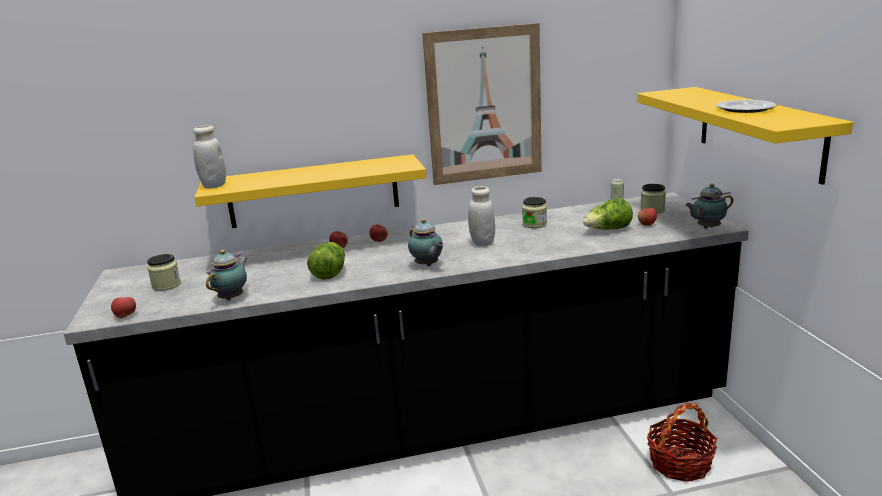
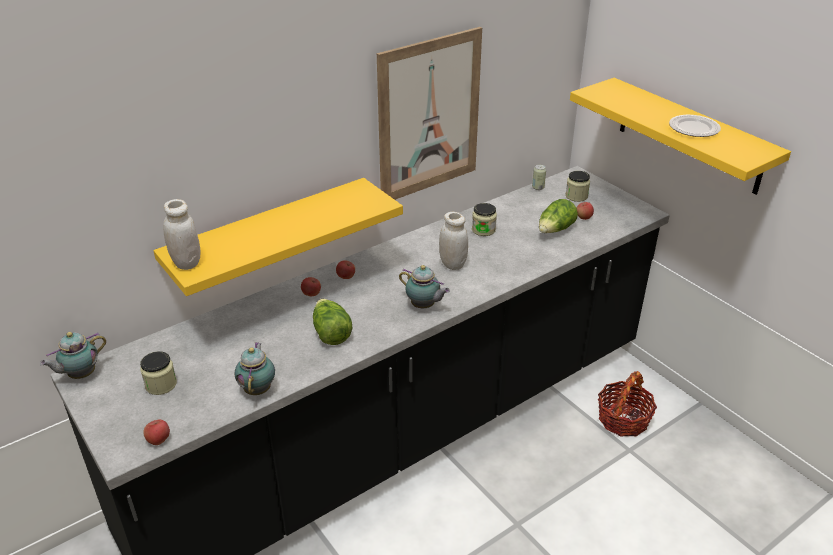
camera: 25 degrees left, 15 degrees up
(706, 228) = (635, 216): teapot -> teapot (80, 375)

